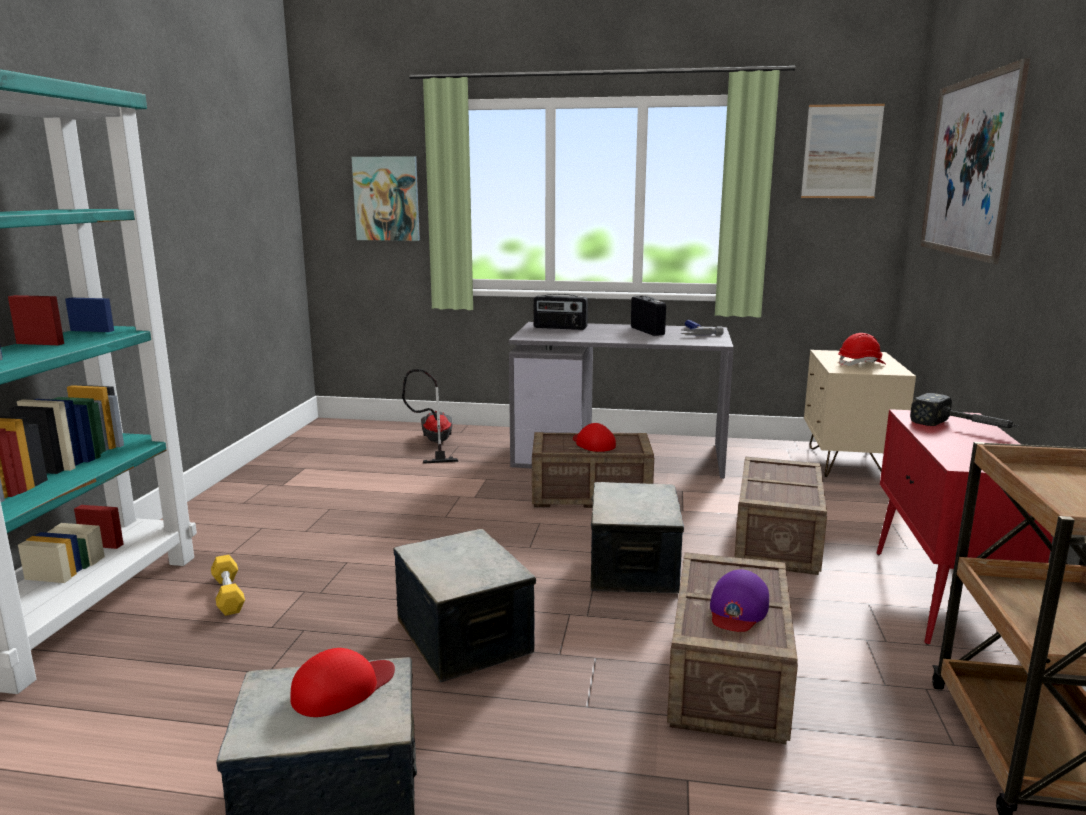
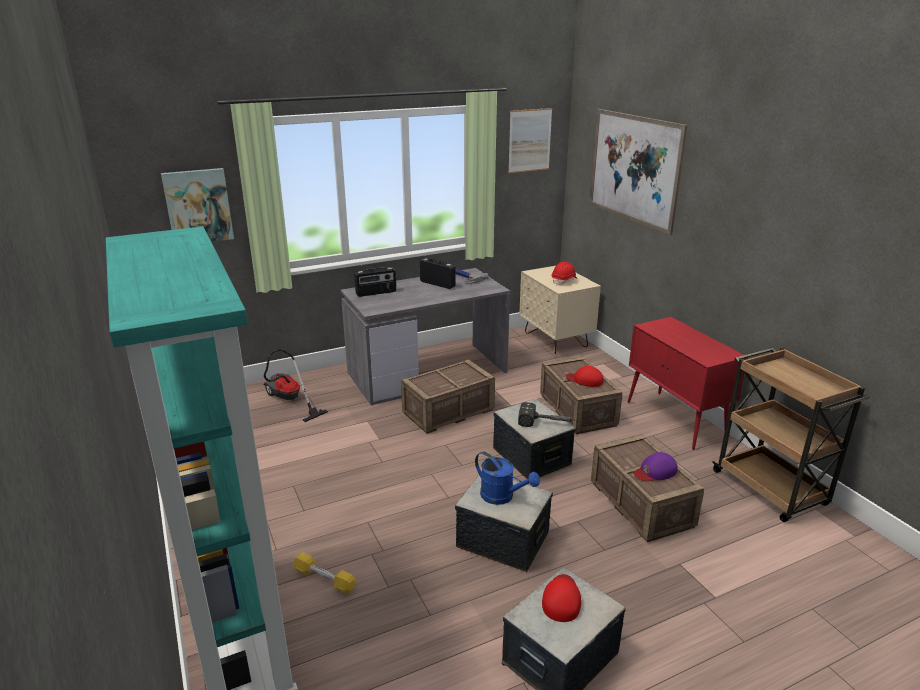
camera: 35 degrees left, 10 degrees up
(460, 559) = (502, 497): none -> blue watering can
(593, 444) = (450, 379): red cap -> red cap (585, 380)
(737, 609) = (655, 471): purple cap -> purple cap turned 75 degrees clockwise
(964, 428) = (679, 331): hammer -> hammer (546, 423)

